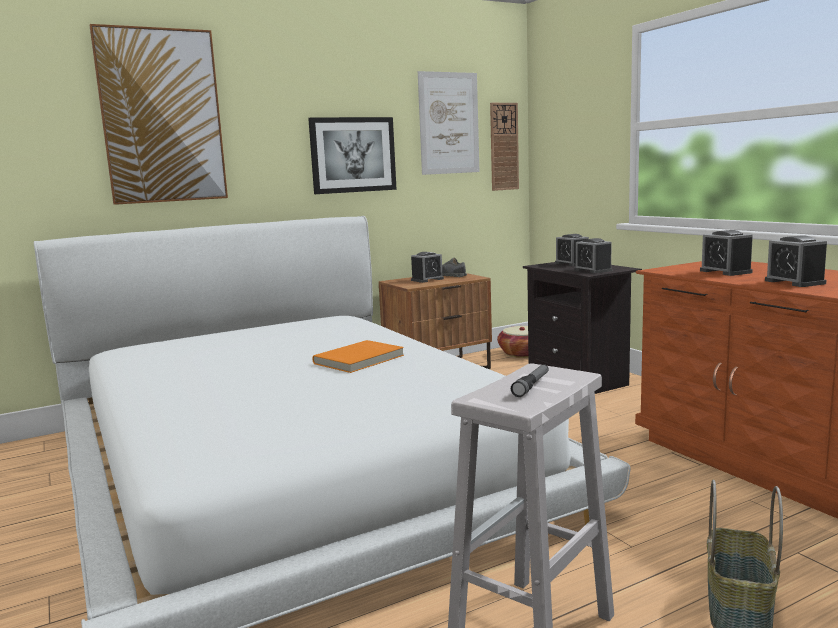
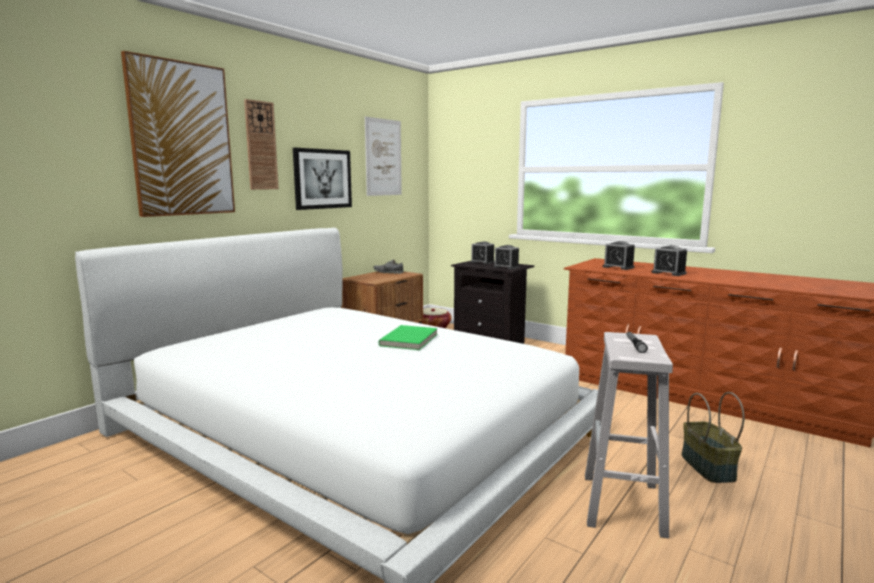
camera: 25 degrees left, 0 degrees up
(360, 360) = (410, 340): orange book -> green book
(427, 279) = (377, 276): alarm clock -> none
(504, 146) = (415, 176): wall clock -> wall clock (261, 145)

